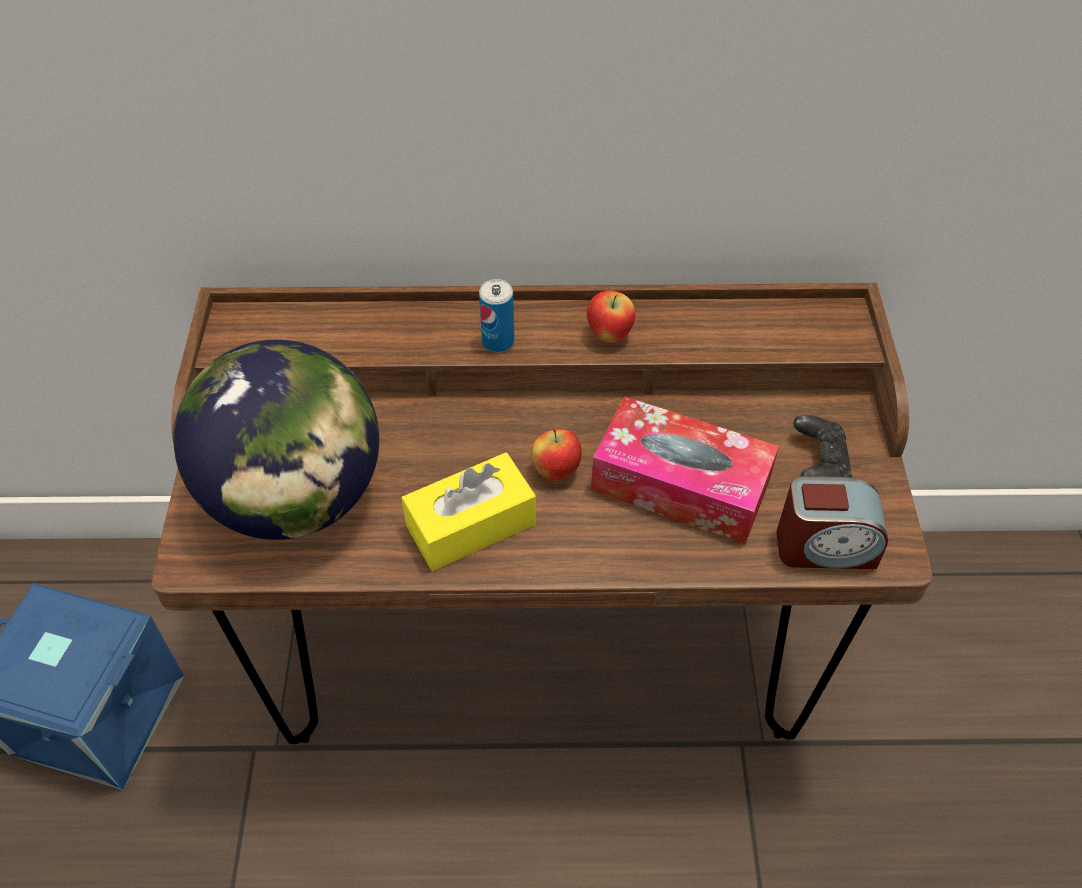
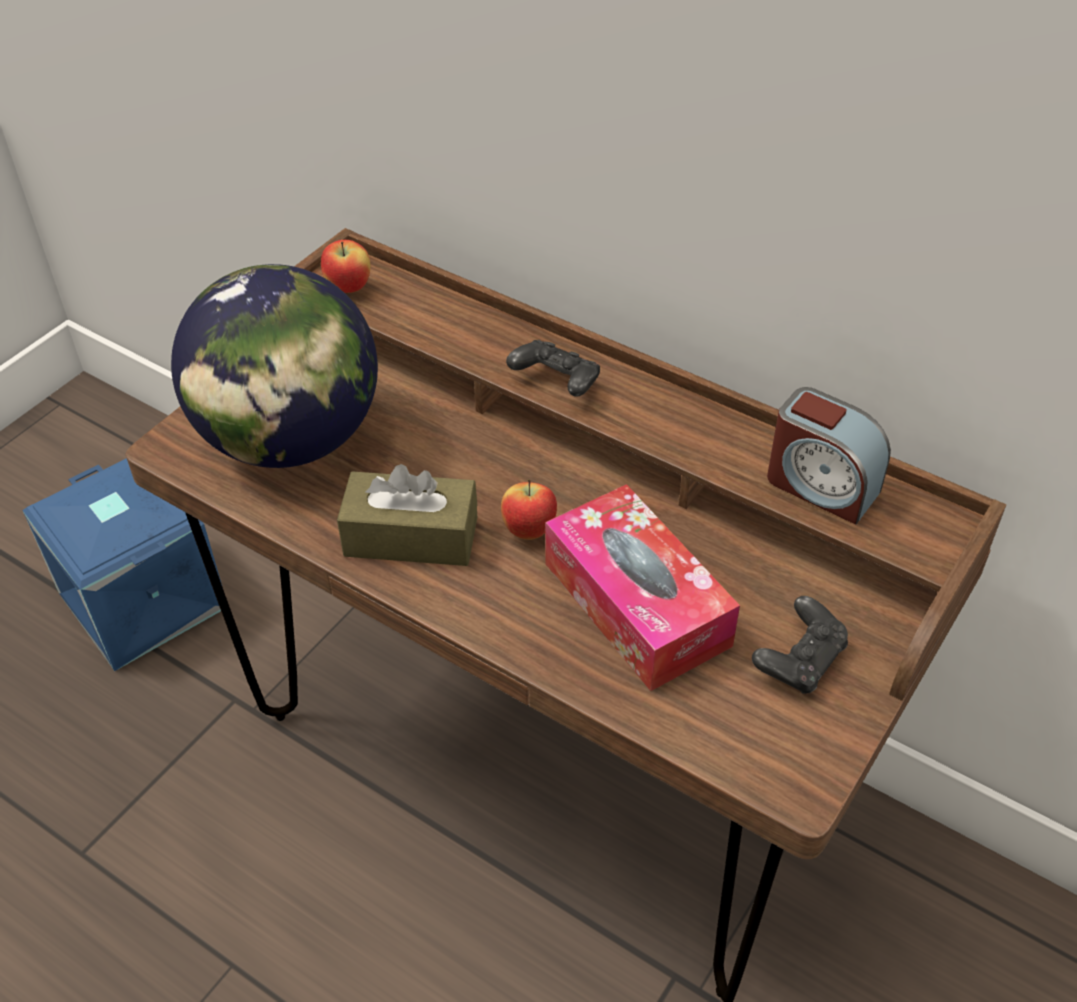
camera: 35 degrees right, 5 degrees down
(471, 525) = (411, 537): yellow tissue box -> brown tissue box
(498, 341) = (556, 383): can -> black game controller
(609, 334) = (667, 425): apple -> apple (349, 288)
(825, 547) = (732, 739): alarm clock -> alarm clock (821, 486)

